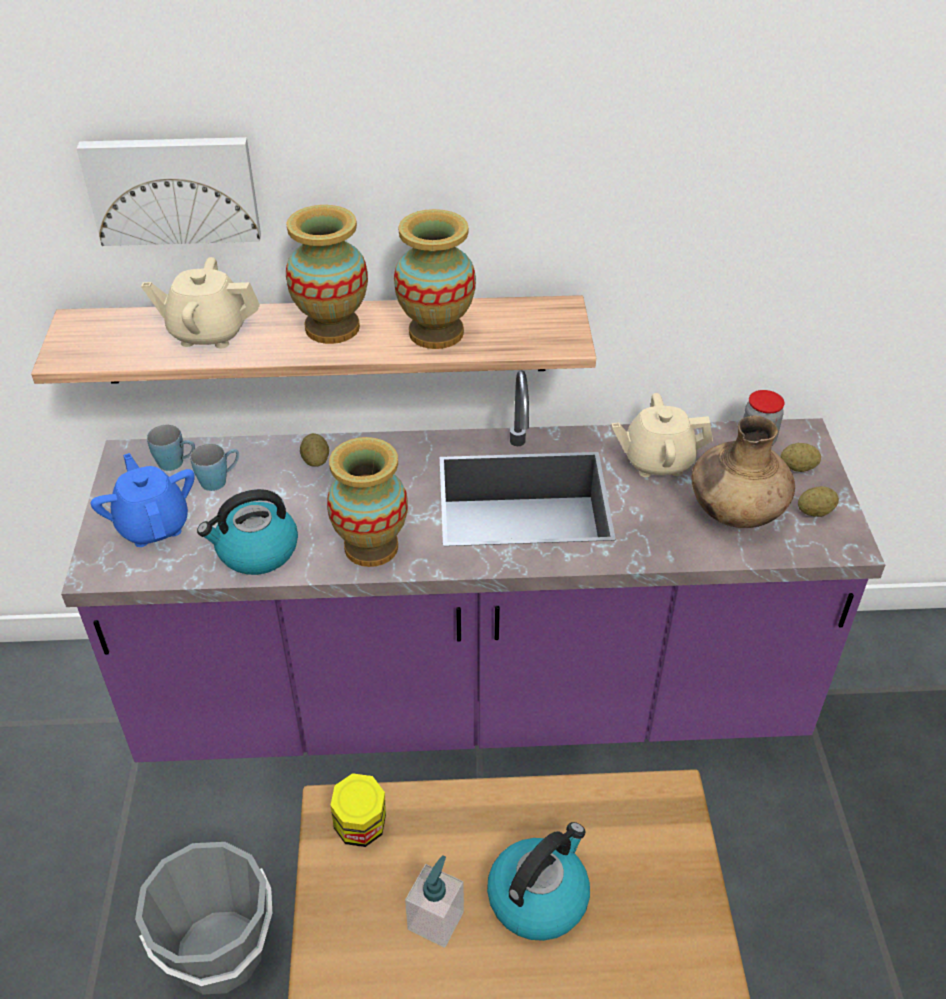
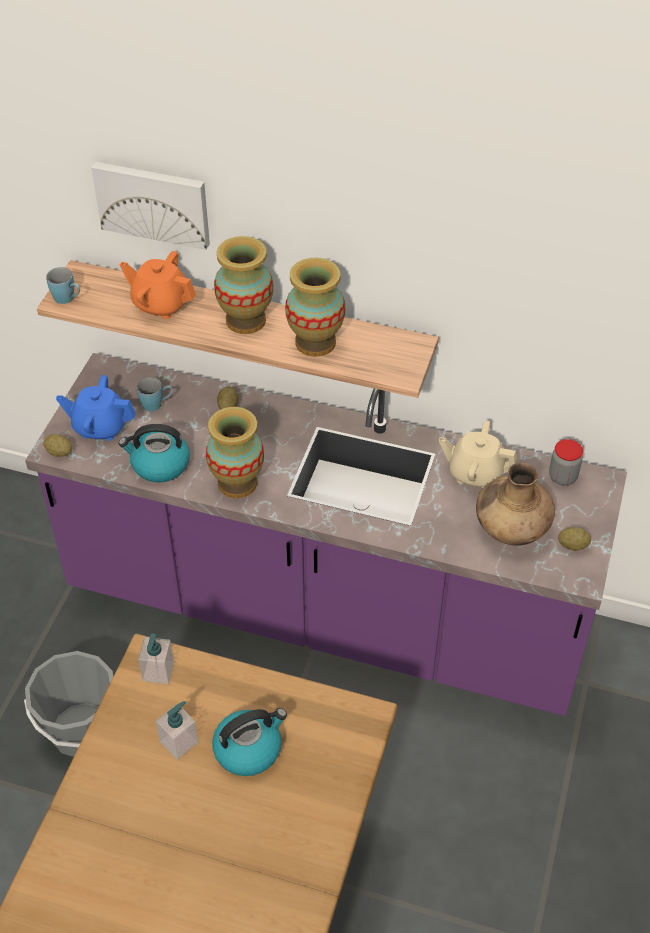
camera: 20 degrees right, 5 degrees up
(153, 525) = (100, 427): blue teapot -> blue teapot turned 75 degrees counterclockwise
(177, 463) = (133, 383): blue mug -> blue mug (68, 299)
(208, 333) = (161, 304): beige teapot -> orange teapot
(361, 829) = (158, 671): jar -> soap dispenser
(798, 467) = (581, 507): potato -> potato (59, 452)

